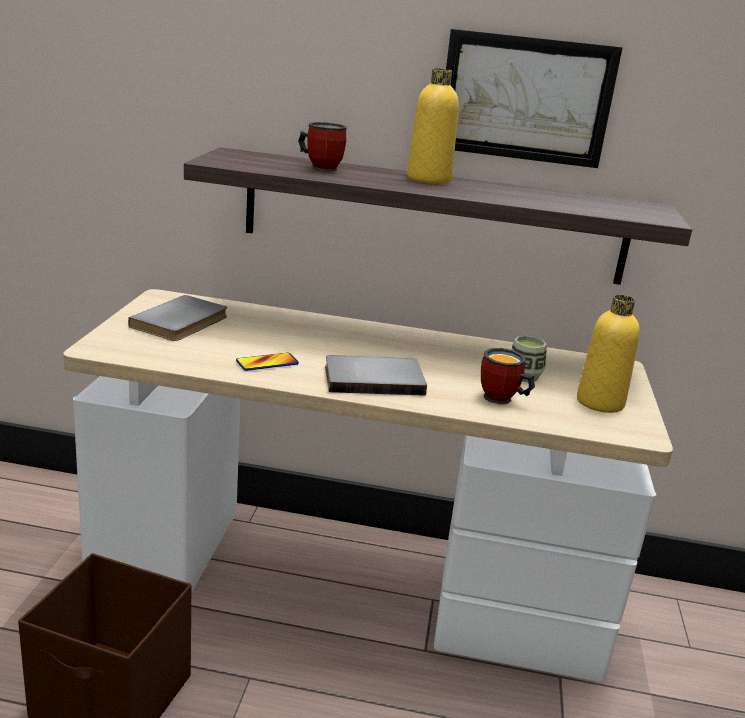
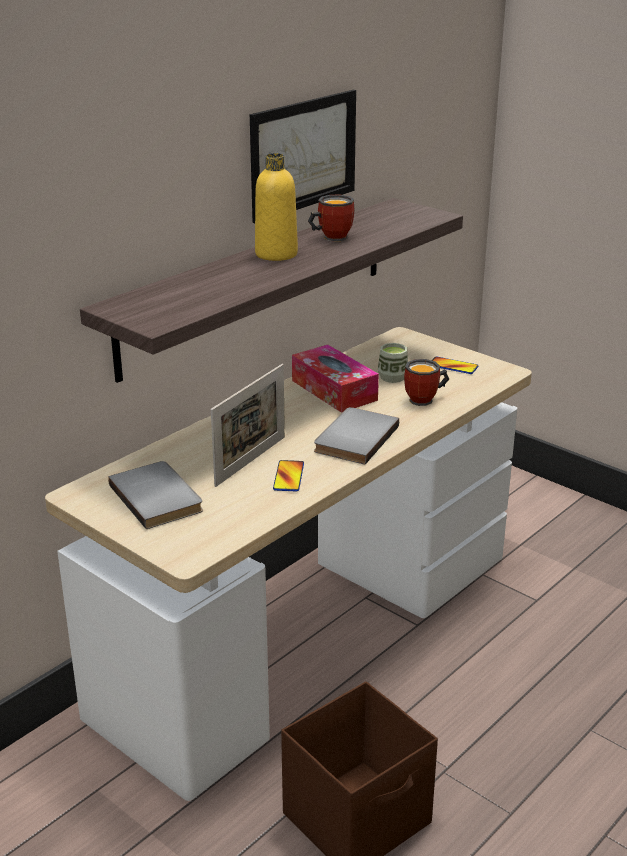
camera: 55 degrees left, 5 degrees up
(278, 343) = (250, 461): none -> picture frame
(321, 167) = (208, 284): mug -> mug (330, 237)
(454, 354) = (334, 390): none -> tissue box
(600, 402) = (453, 366): yellow bottle -> phone

